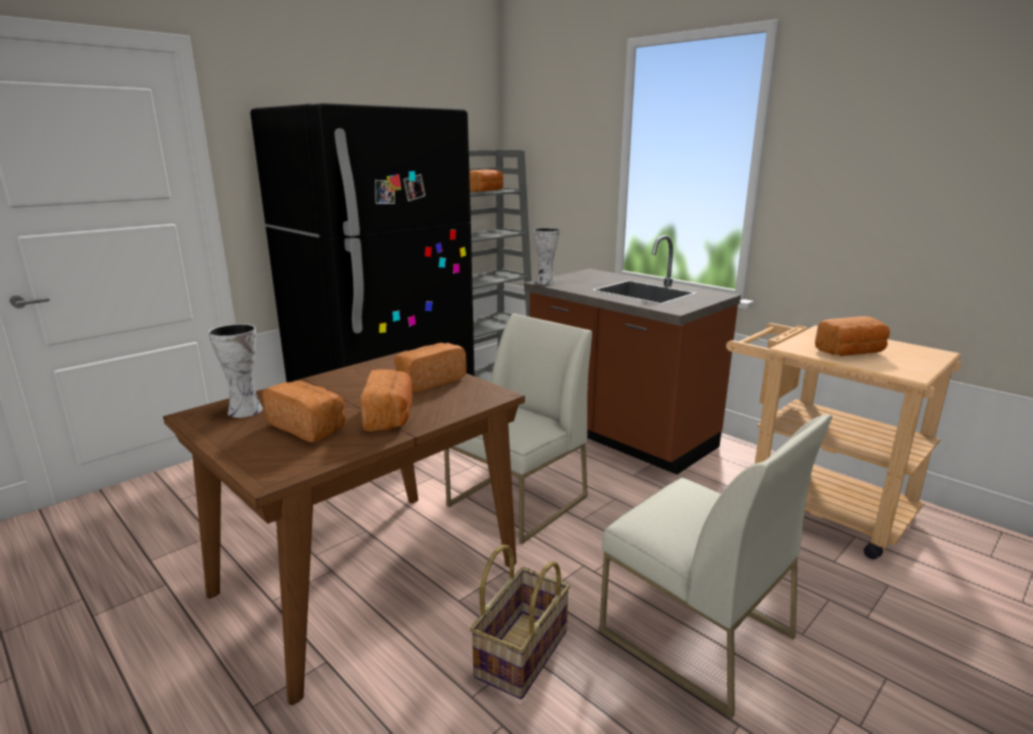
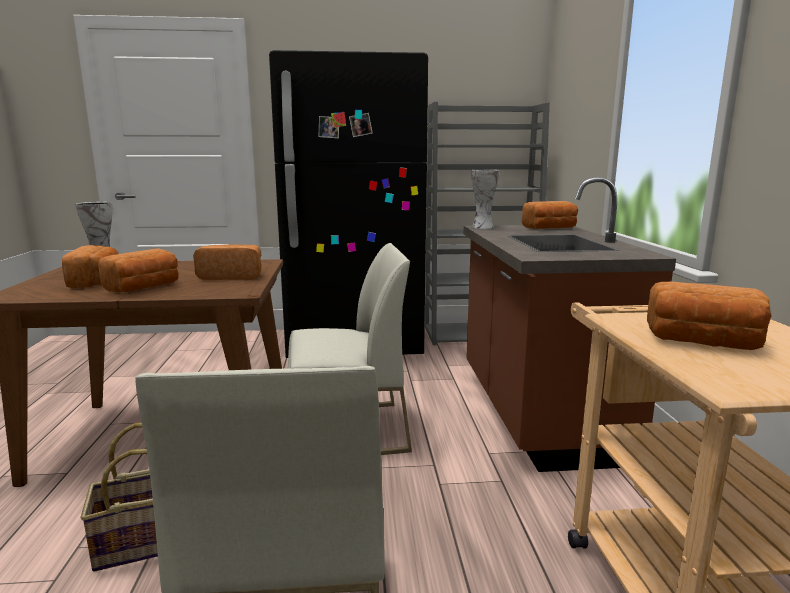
camera: 40 degrees right, 5 degrees down
(485, 191) = (501, 144): bread -> bread (550, 228)

